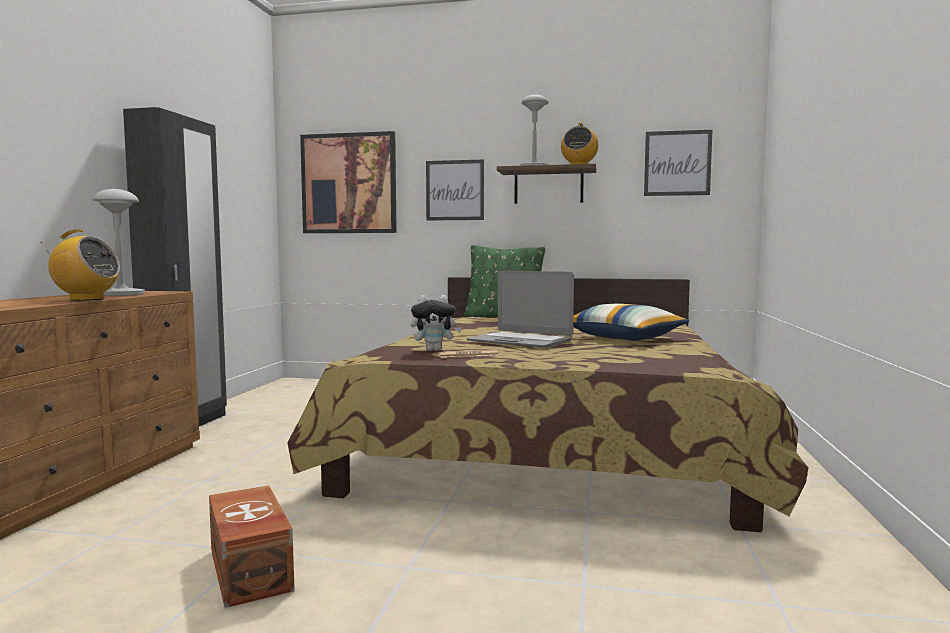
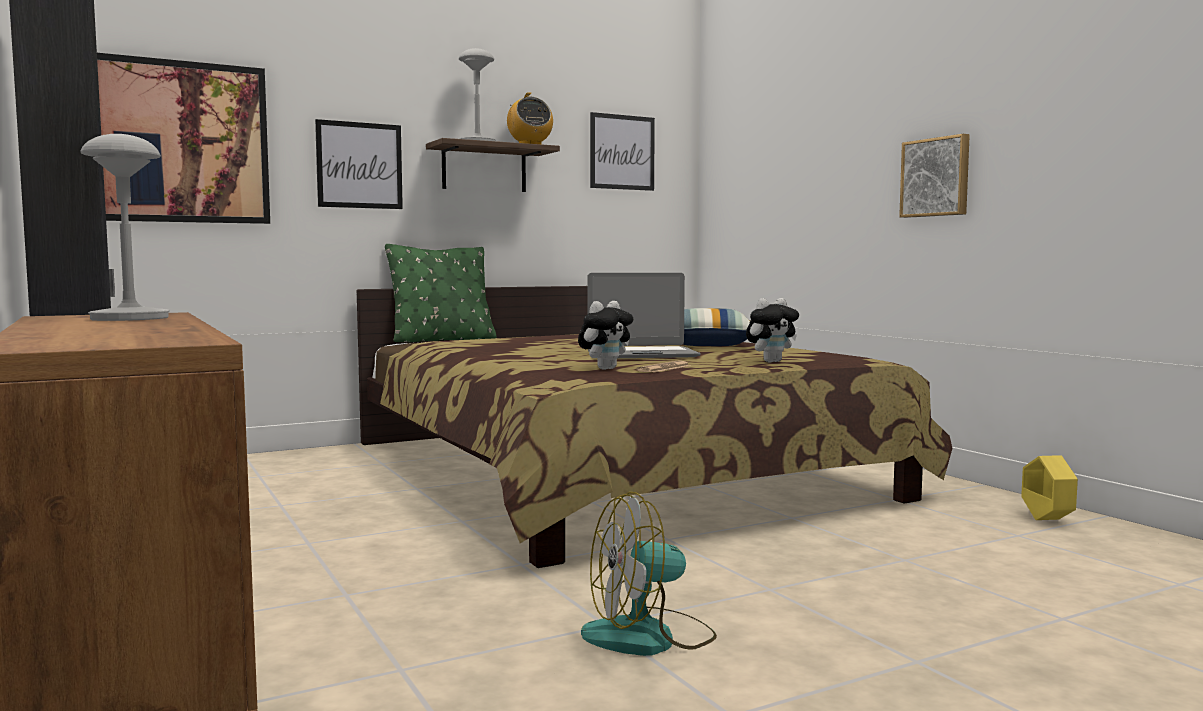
camera: 40 degrees left, 0 degrees up
(86, 299) = (170, 324): radio -> none
(248, 571) = (649, 637): brown storage box -> fan
(587, 359) = (771, 361): none -> plush toy
(870, 600) = (1047, 519): none -> yellow planter
(879, 166) = (936, 177): none -> picture

